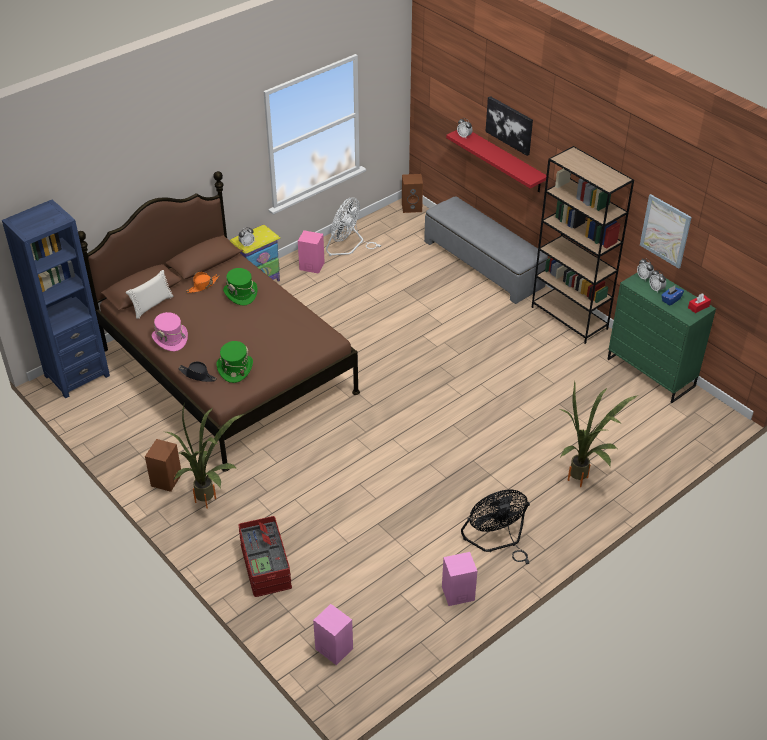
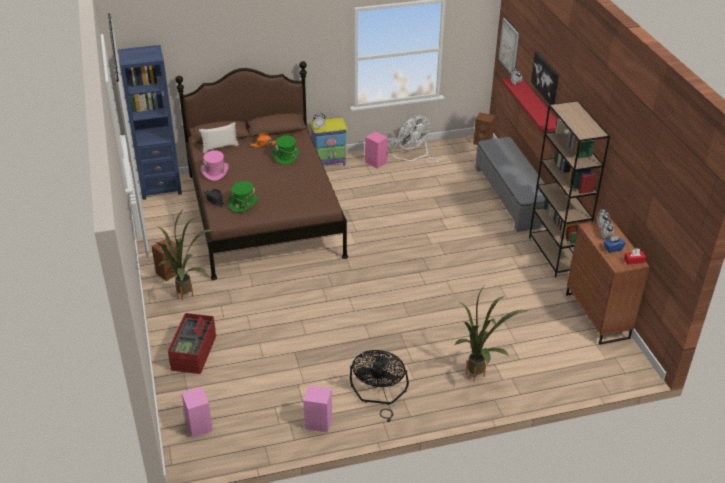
camera: 25 degrees right, 5 degrees down
(651, 372) = (598, 316): green dresser -> brown dresser
(665, 231) = (625, 187): picture -> picture (509, 46)

